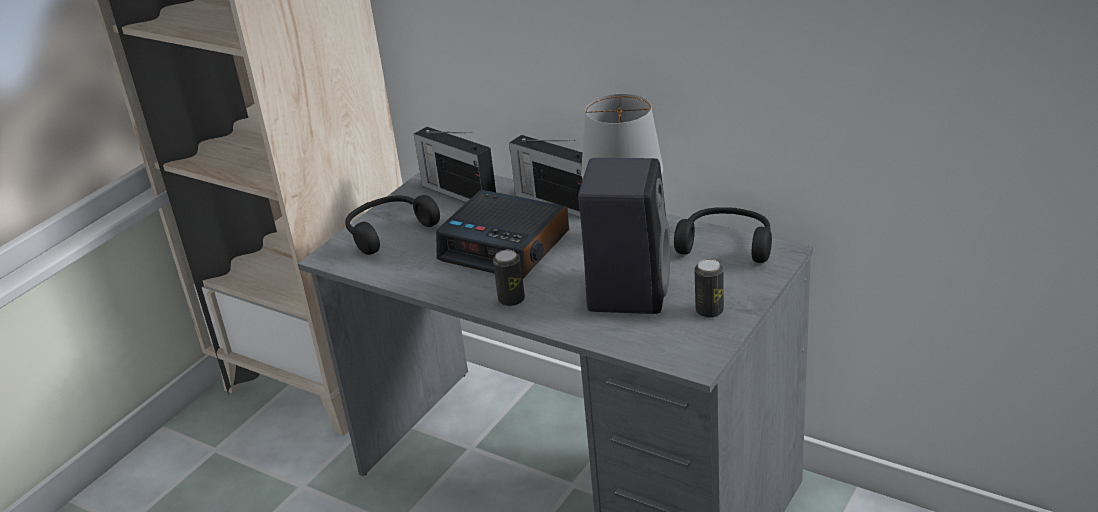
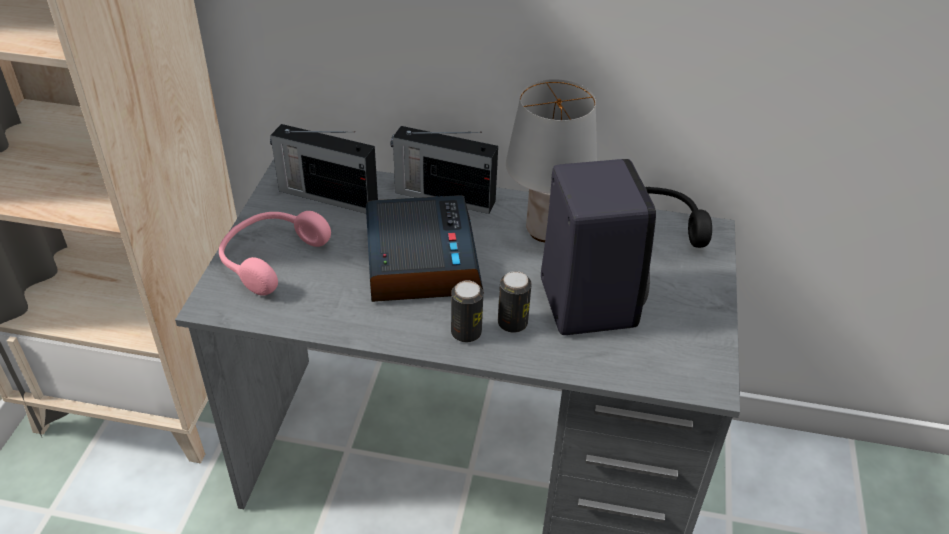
camera: 25 degrees left, 10 degrees up
(388, 231) = (270, 258): black headphones -> pink headphones
(506, 246) = (420, 260): alarm clock -> alarm clock turned 105 degrees counterclockwise
(709, 311) = (684, 314): can -> can (512, 323)

